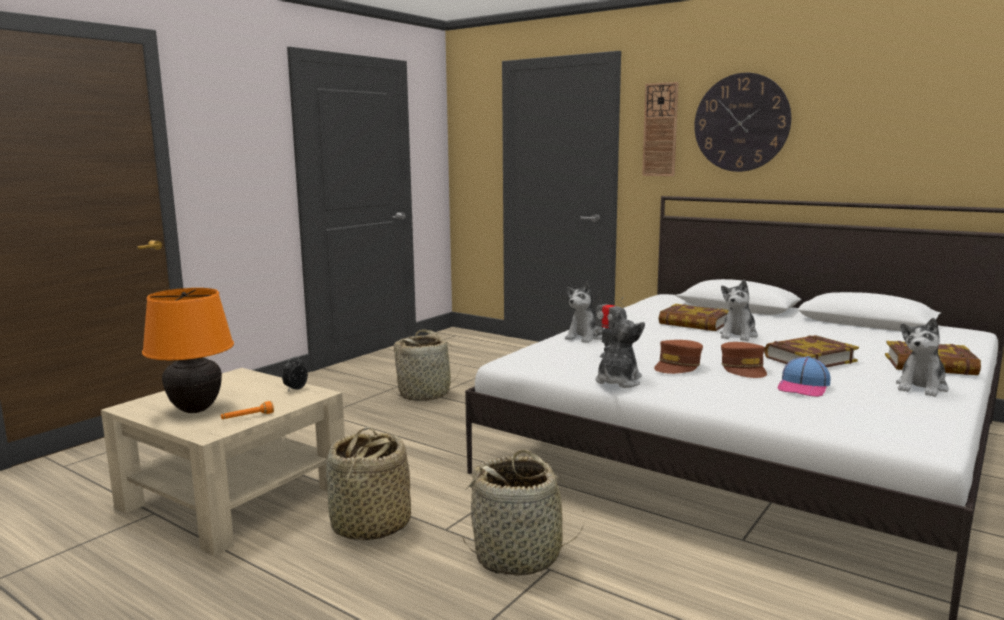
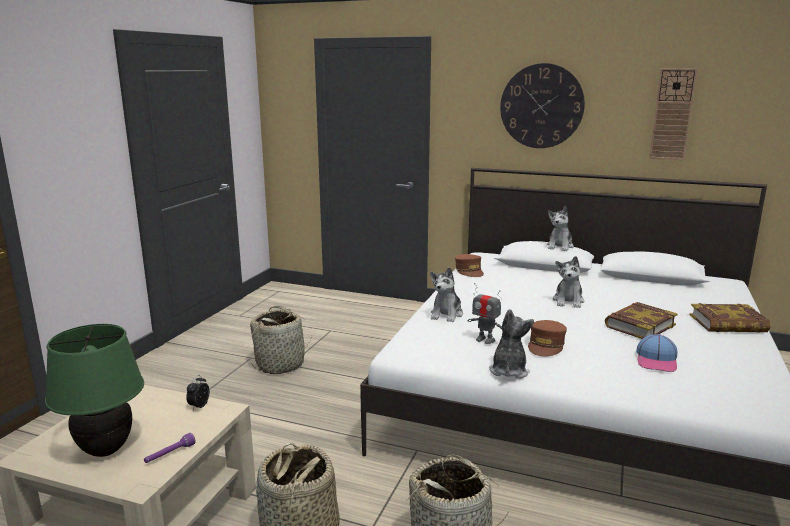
camera: 15 degrees left, 5 degrees up
(196, 409) = (106, 450): orange table lamp -> green table lamp
(247, 417) = (170, 454): orange flashlight -> purple flashlight
(660, 130) = (469, 109): wall clock -> wall clock (672, 114)
(694, 323) = (525, 289): book -> none
(743, 369) = (598, 343): brown cap -> brown cap (469, 271)
(921, 387) = (738, 350): plush toy -> plush toy (560, 246)

